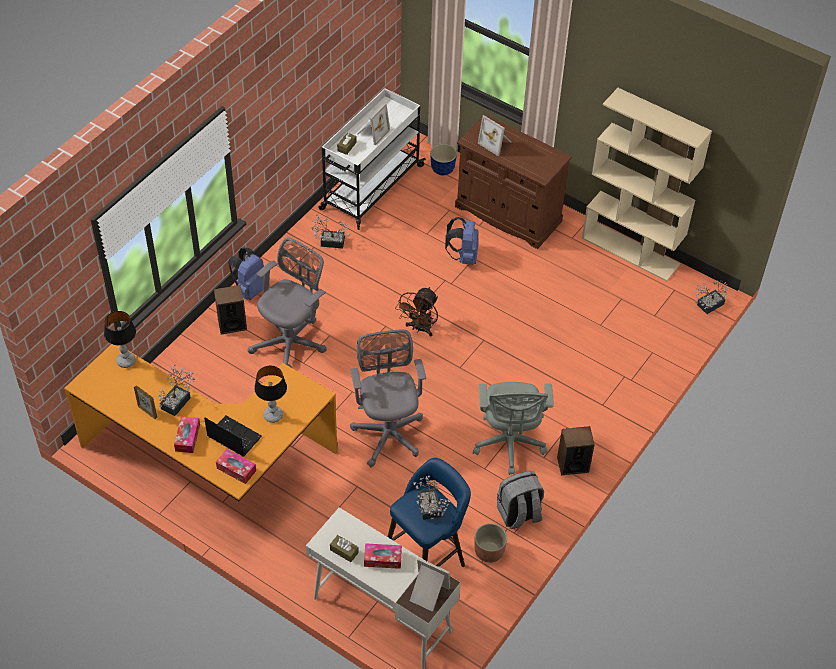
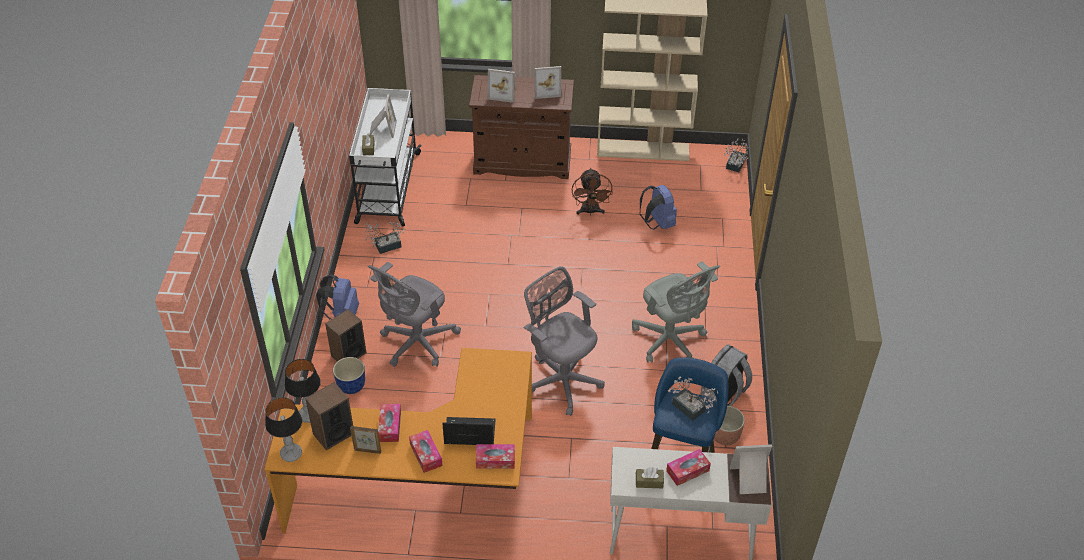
camera: 30 degrees left, 5 degrees down
(178, 401) = (390, 426): potted plant -> tissue box
(272, 415) = (490, 397): table lamp -> table lamp (291, 454)
(291, 341) = (416, 344): grey office chair -> grey office chair turned 150 degrees counterclockwise
(419, 329) = (521, 283): brown fan -> brown fan (590, 211)
(442, 169) = (439, 149): planter -> planter (351, 386)
(463, 256) = (512, 210): blue backpack -> blue backpack (657, 223)
(538, 156) = (546, 90): none -> picture frame
(572, 464) = (733, 332): speaker -> speaker (333, 433)

